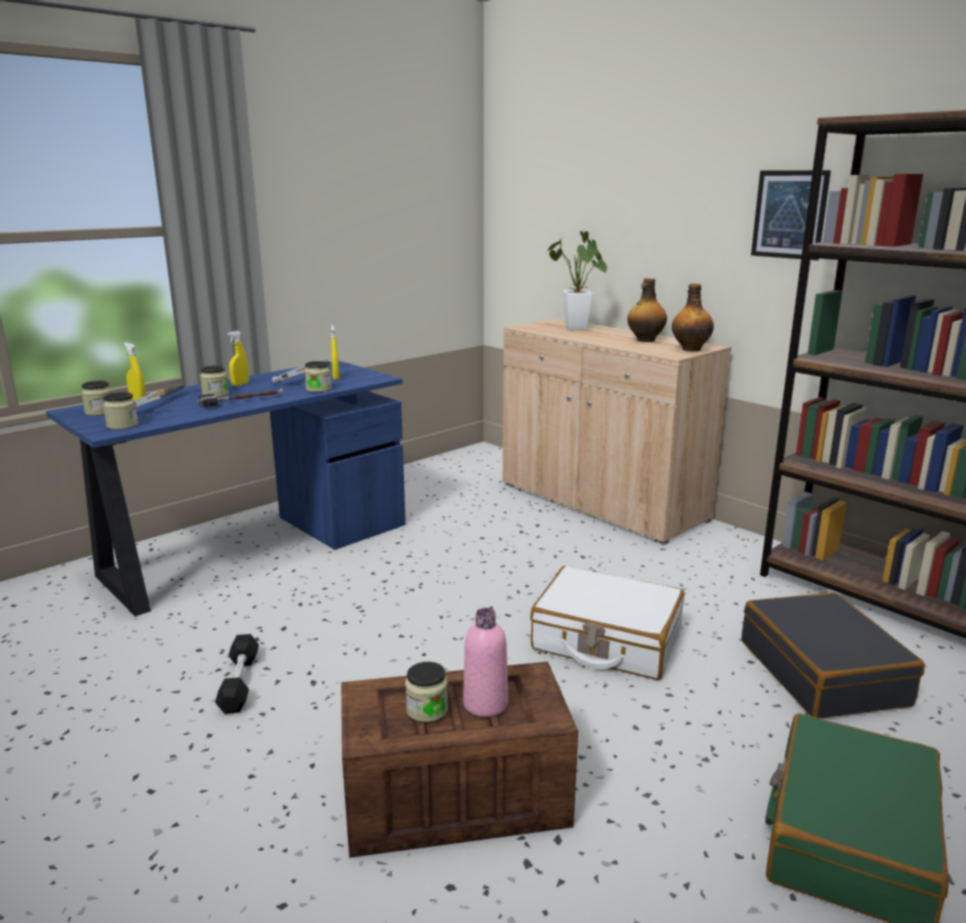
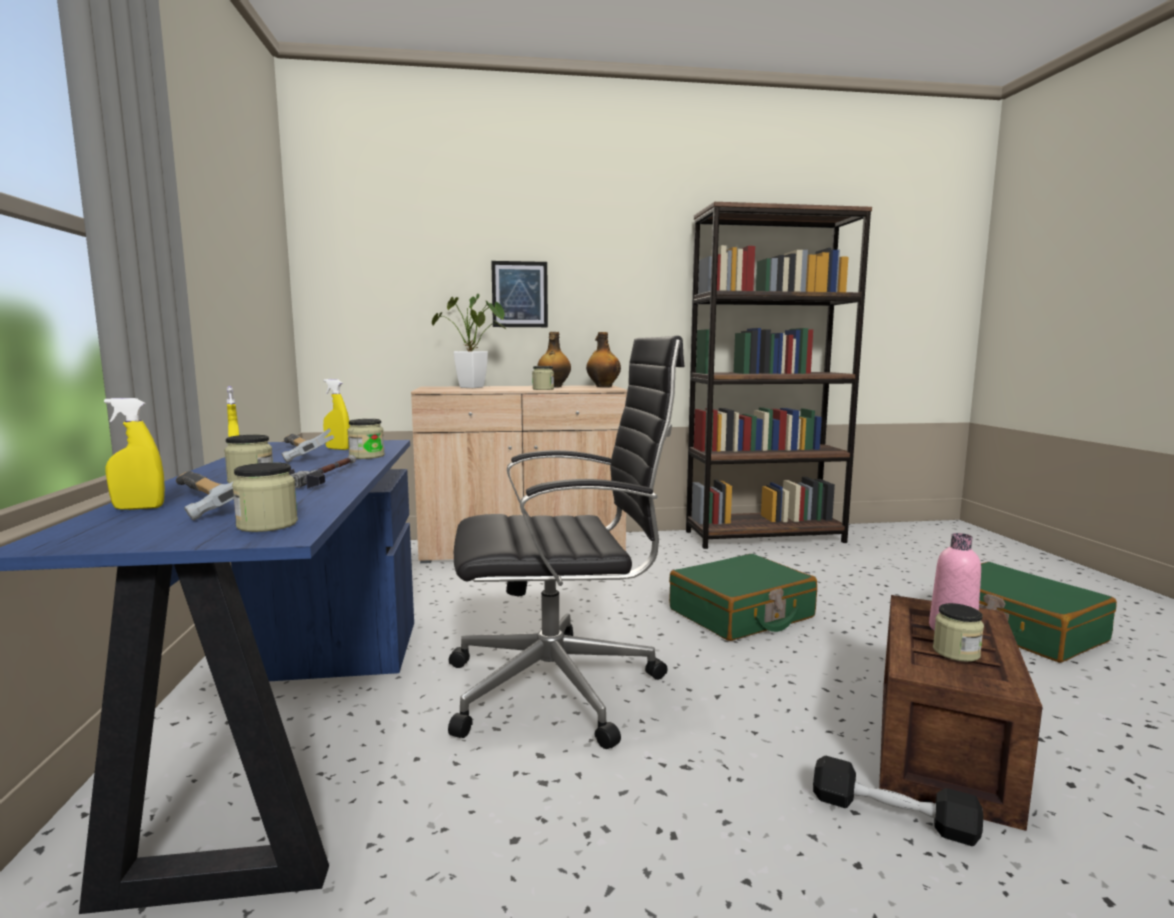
camera: 55 degrees left, 10 degrees down
(100, 412) = (133, 529): jar -> jar (543, 389)
(239, 683) = (639, 823): black dumbbell -> black dumbbell (892, 815)
(372, 605) = (560, 687): none -> black office chair
(606, 640) = (741, 614): white suitcase -> green suitcase
(789, 214) = (646, 280): picture -> picture (519, 294)
(823, 672) = (838, 575): black suitcase -> none

